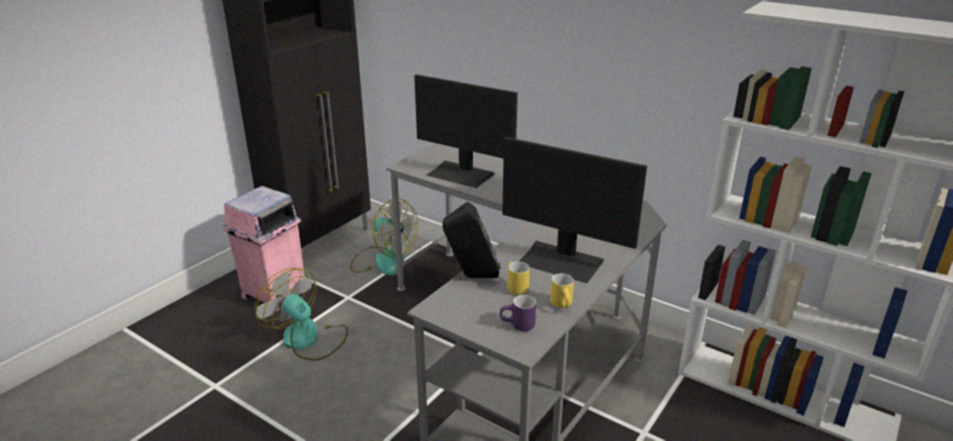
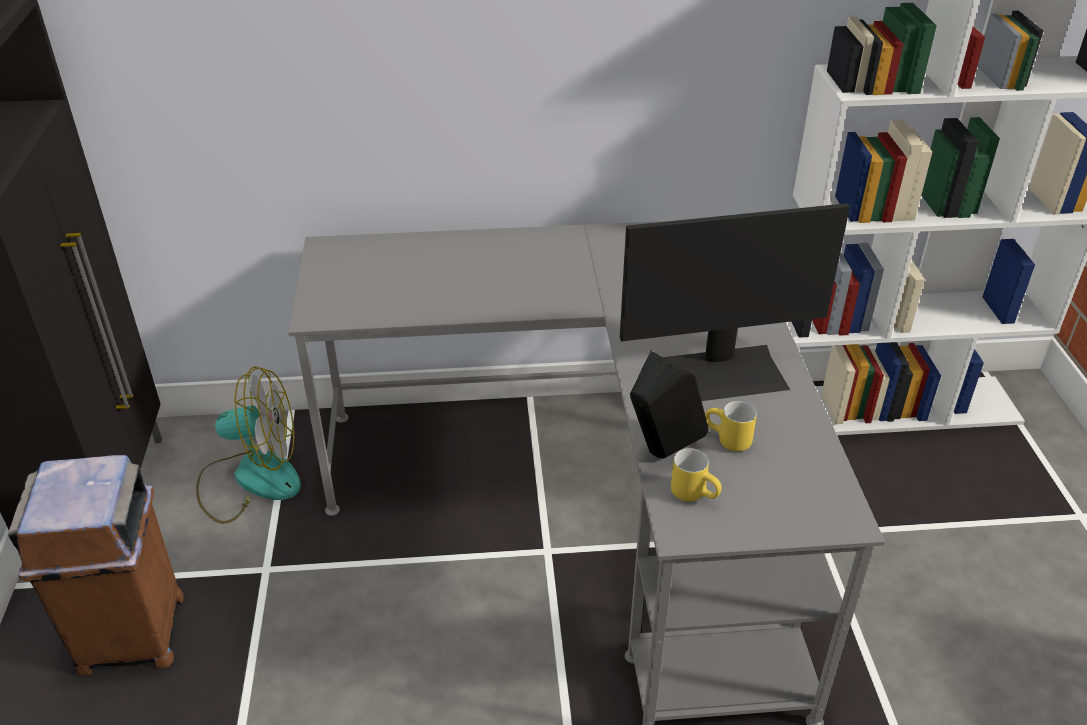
camera: 40 degrees left, 10 degrees up
(273, 294) = (131, 636): pink trash can -> brown trash can
(308, 340) = (285, 675): fan -> none
(461, 174) = (419, 294): monitor -> none
(518, 326) = (804, 495): purple mug -> none
(564, 305) = (808, 435): yellow mug -> yellow mug (695, 494)

